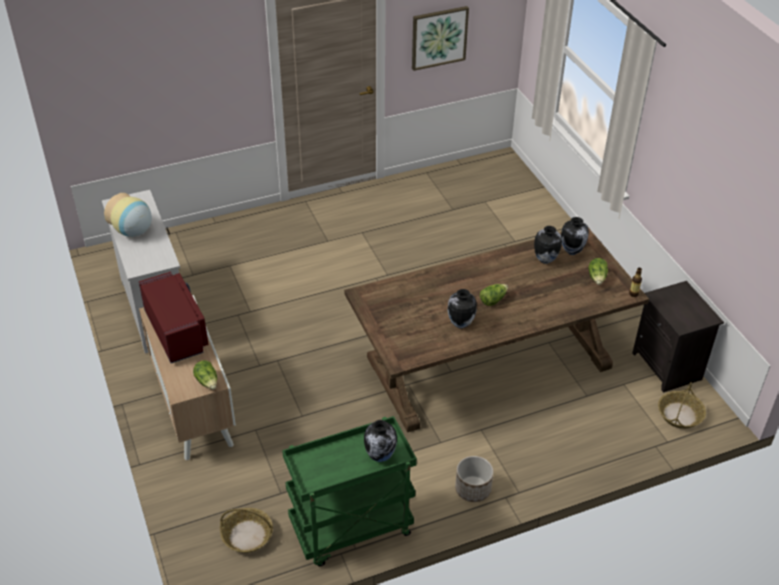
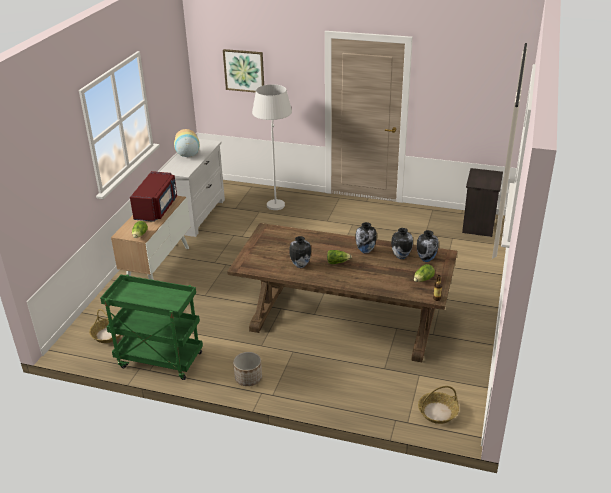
camera: 40 degrees right, 10 degrees down
(232, 239) = (276, 200): none -> white floor lamp
(380, 456) = (166, 304): vase -> vase (365, 251)
(439, 37) = (451, 105): picture -> picture (244, 70)
(668, 366) = (466, 381): black nightstand -> black nightstand (479, 226)

